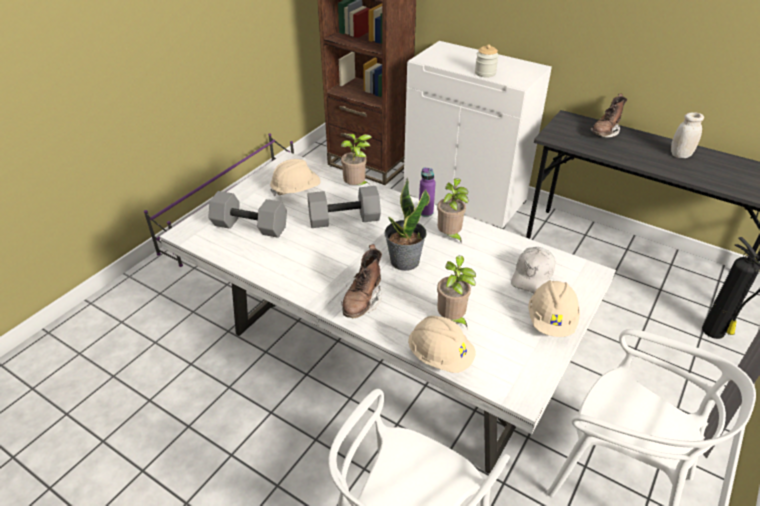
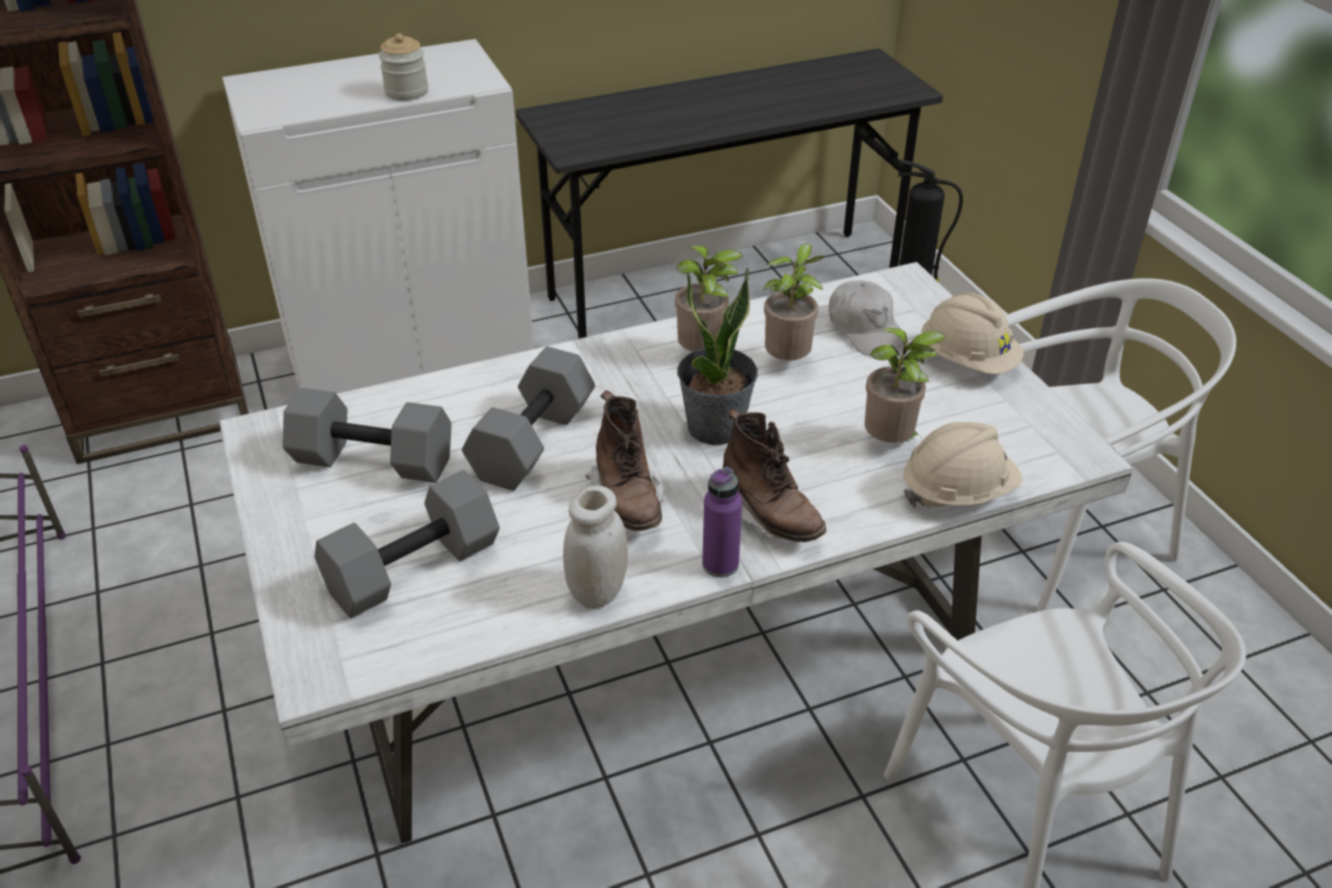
camera: 55 degrees left, 0 degrees up
(296, 190) = (371, 462): beige hard hat -> grey dumbbell
(356, 187) = (455, 388): potted plant -> potted plant (788, 361)
(425, 212) = (617, 350): purple bottle -> purple bottle (720, 564)
(604, 132) = (621, 110): brown boot -> brown boot (627, 501)
(680, 155) = (743, 93): white jar -> white jar (597, 592)

